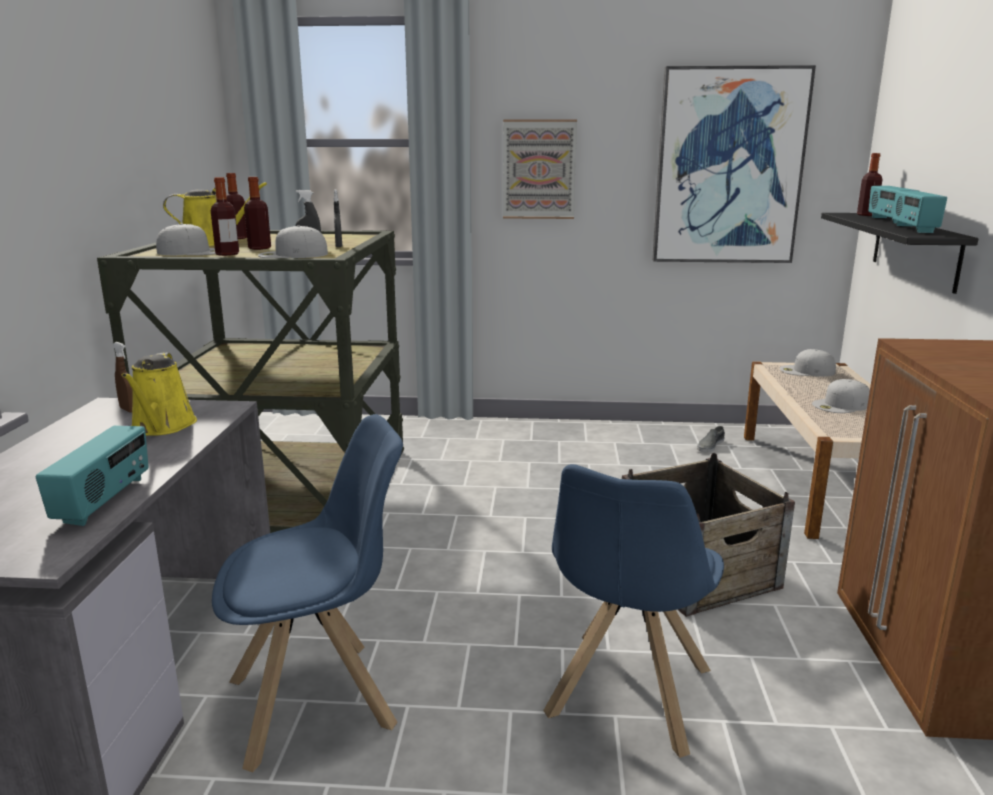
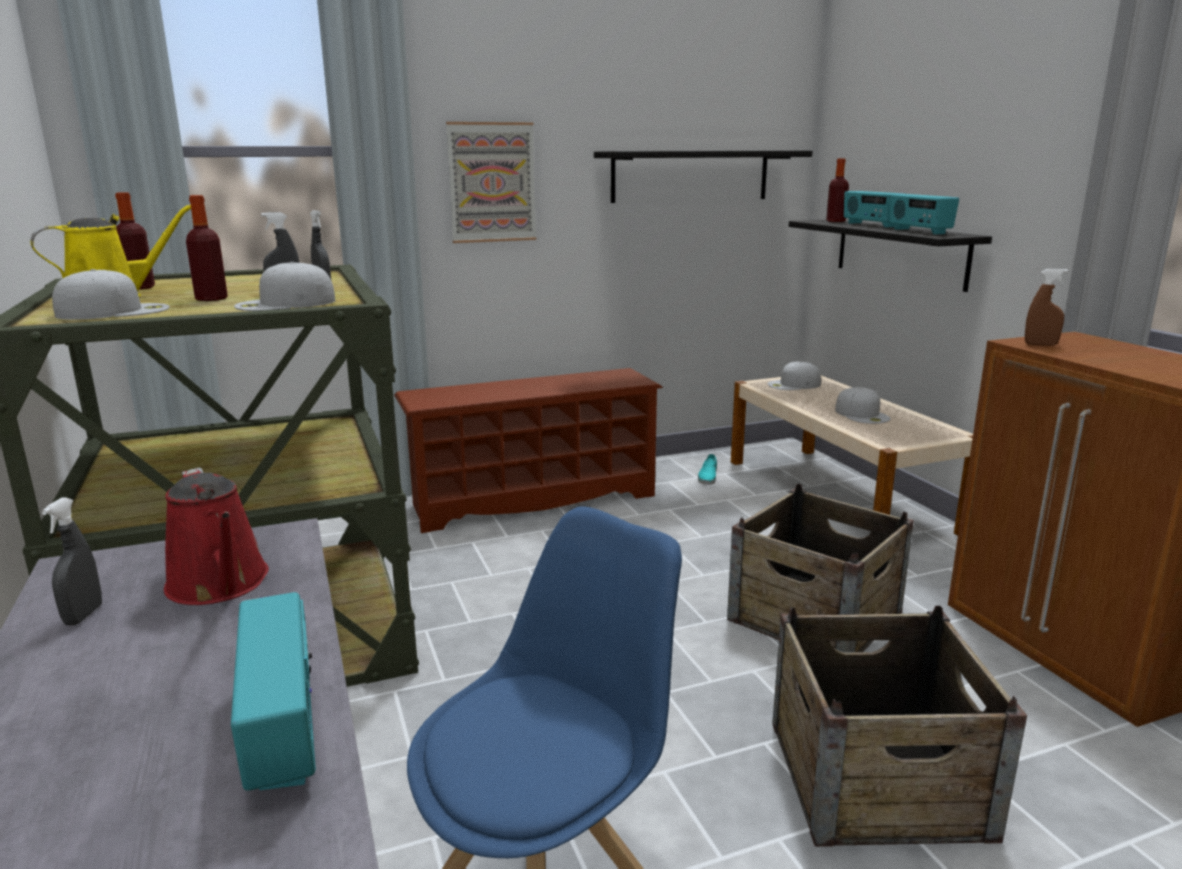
camera: 25 degrees left, 0 degrees up
(84, 429) = (83, 615): none -> grey spray bottle
(129, 410) = (125, 569): brown spray bottle -> brown spray bottle (1040, 344)
(162, 427) = (220, 585): yellow watering can -> red watering can
(227, 254) = (190, 310): bottle -> none
(543, 438) = (533, 499): none -> brown shoe rack
(627, 697) = (875, 778): blue chair -> crate
(710, 445) = (708, 476): grey shoe -> turquoise shoe
(728, 167) = (690, 176): picture -> black shelf
(841, 405) = (862, 414): white cap -> white cap turned 60 degrees counterclockwise

